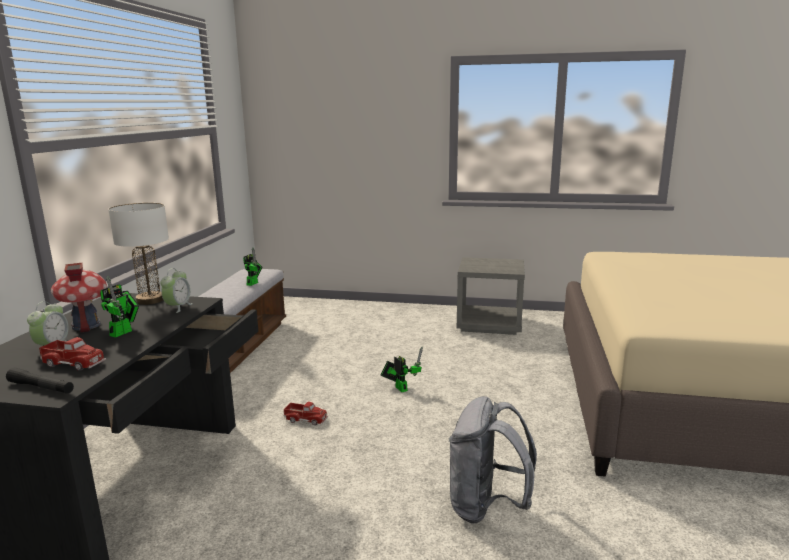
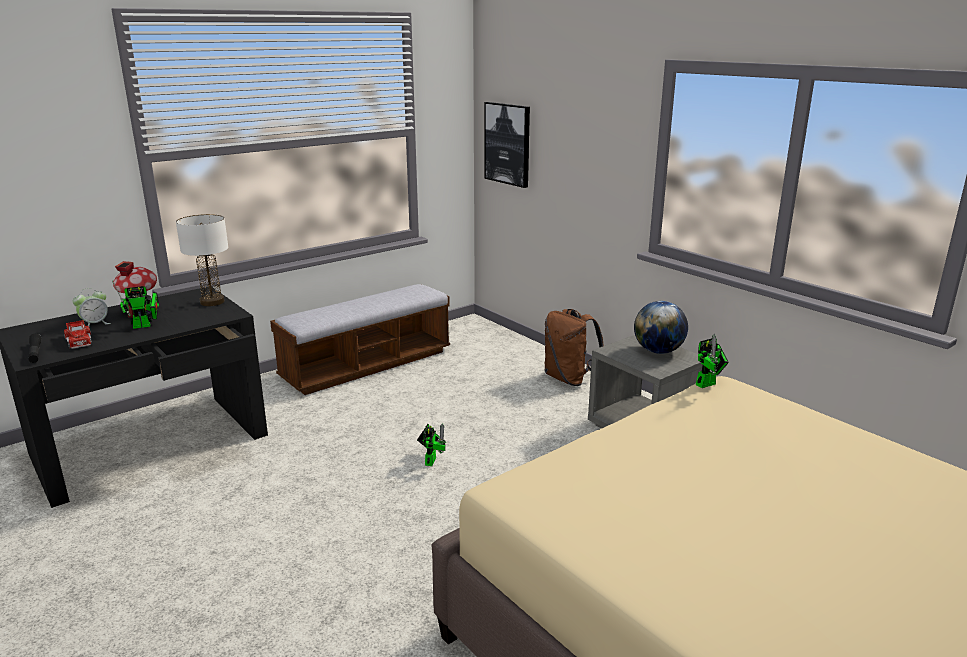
camera: 40 degrees right, 5 degrees up
(178, 307) = (211, 315): alarm clock -> none
(253, 283) = (392, 303): toy robot -> toy robot (708, 383)
(290, 137) = (508, 144): none -> picture
(306, 419) = (317, 453): toy truck -> none
(399, 313) = (569, 379): none -> brown backpack
(486, 507) = (309, 602): grey backpack -> none
(493, 263) = (658, 351): none -> globe

